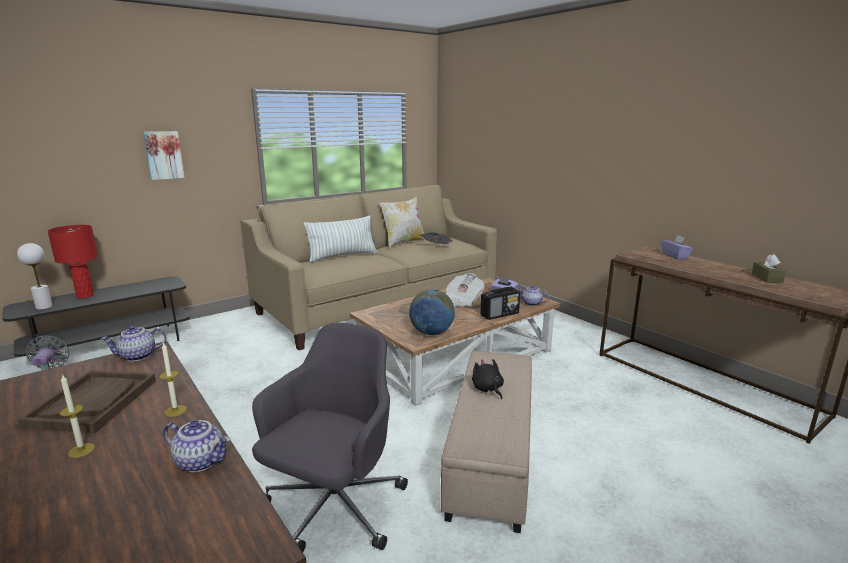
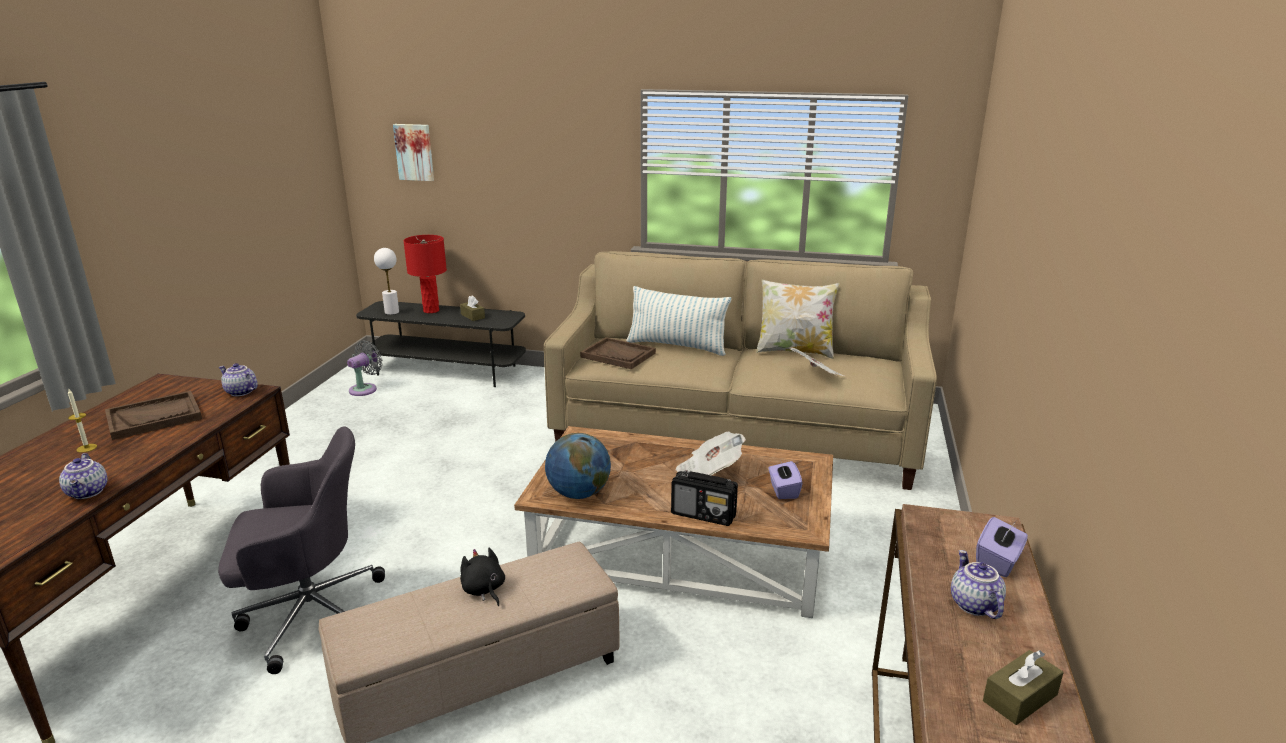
camera: 50 degrees right, 5 degrees up
(136, 288) = (472, 316): none -> brown tissue box
(163, 155) = (529, 169): picture -> picture (415, 152)
(175, 411) = (158, 448): candle -> none
(324, 267) = (618, 355): none -> brown tray
(487, 389) = (484, 590): black plush toy -> black plush toy turned 60 degrees counterclockwise
(531, 304) = (783, 524): teapot -> teapot (973, 604)

